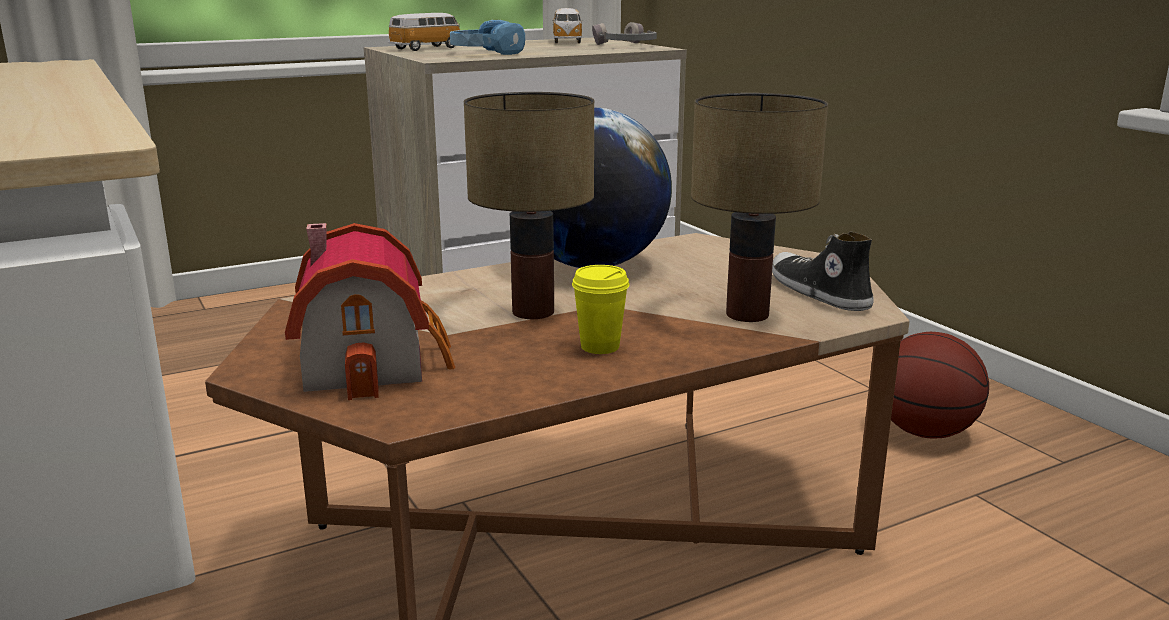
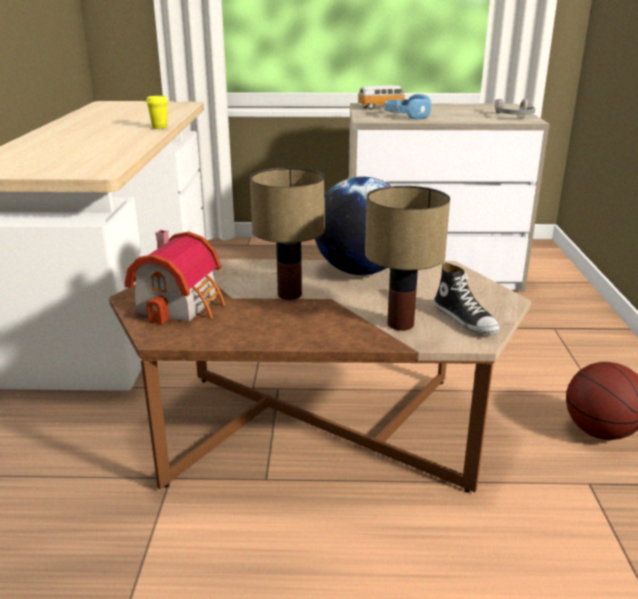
camera: 30 degrees right, 5 degrees up
(567, 41) = (484, 107): toy car -> none
(600, 347) = (293, 324): yellow cup -> yellow cup (159, 127)
(817, 292) = (465, 320): shoe -> shoe turned 150 degrees clockwise

